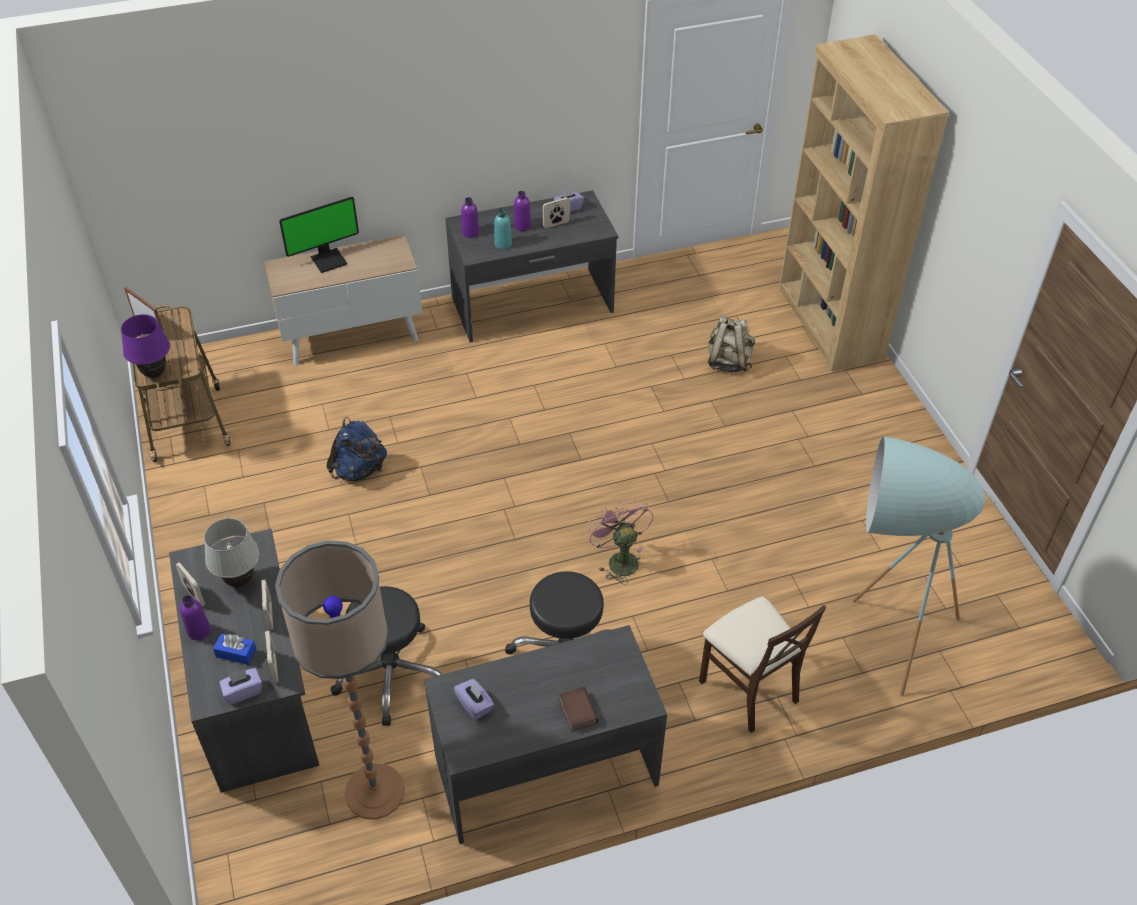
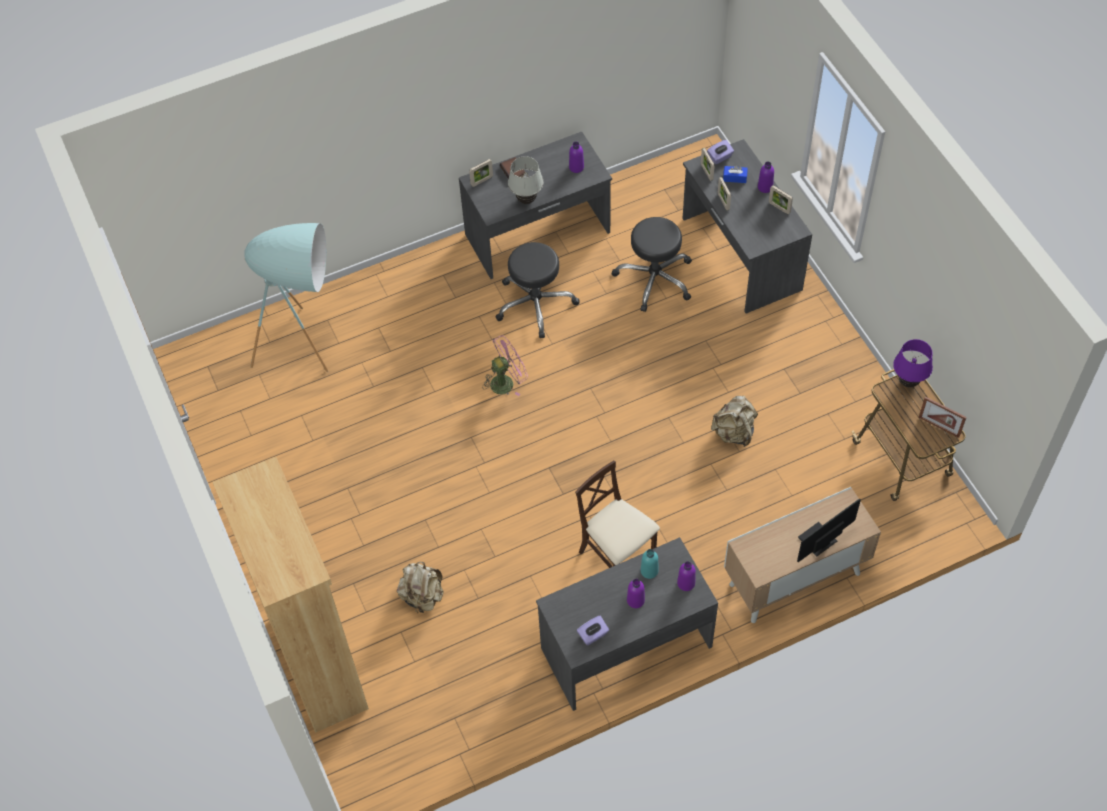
camera: 175 degrees right, 10 degrees up
(239, 581) = (754, 221): white table lamp -> white table lamp (526, 200)
(359, 470) = (734, 432): blue backpack -> beige backpack
(375, 792) = (642, 209): floor lamp -> none
(474, 705) = (576, 167): purple tissue box -> purple bottle
(556, 224) = (601, 608): picture frame -> picture frame (482, 181)
(619, 559) = (506, 381): pink fan -> pink fan turned 90 degrees counterclockwise
(749, 688) = (406, 299): beige chair -> beige chair (616, 557)

